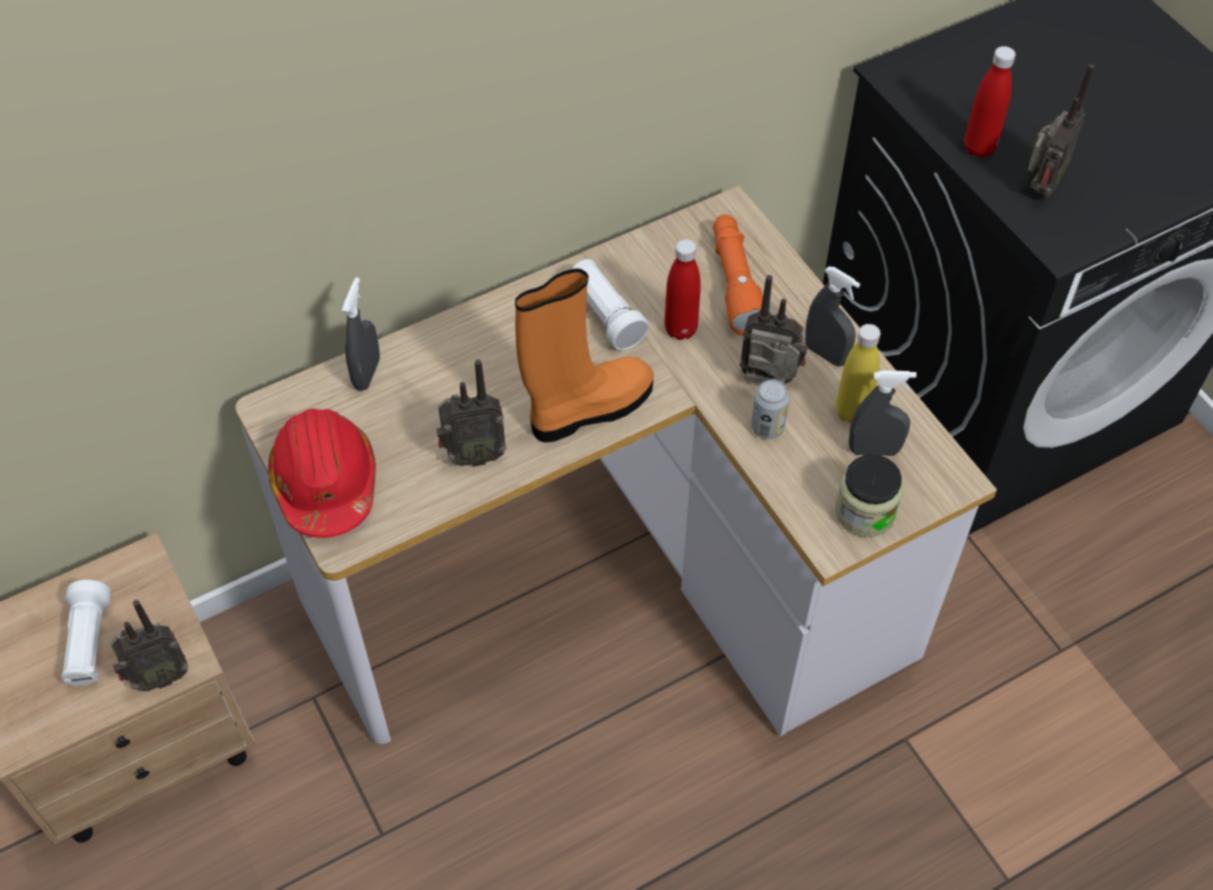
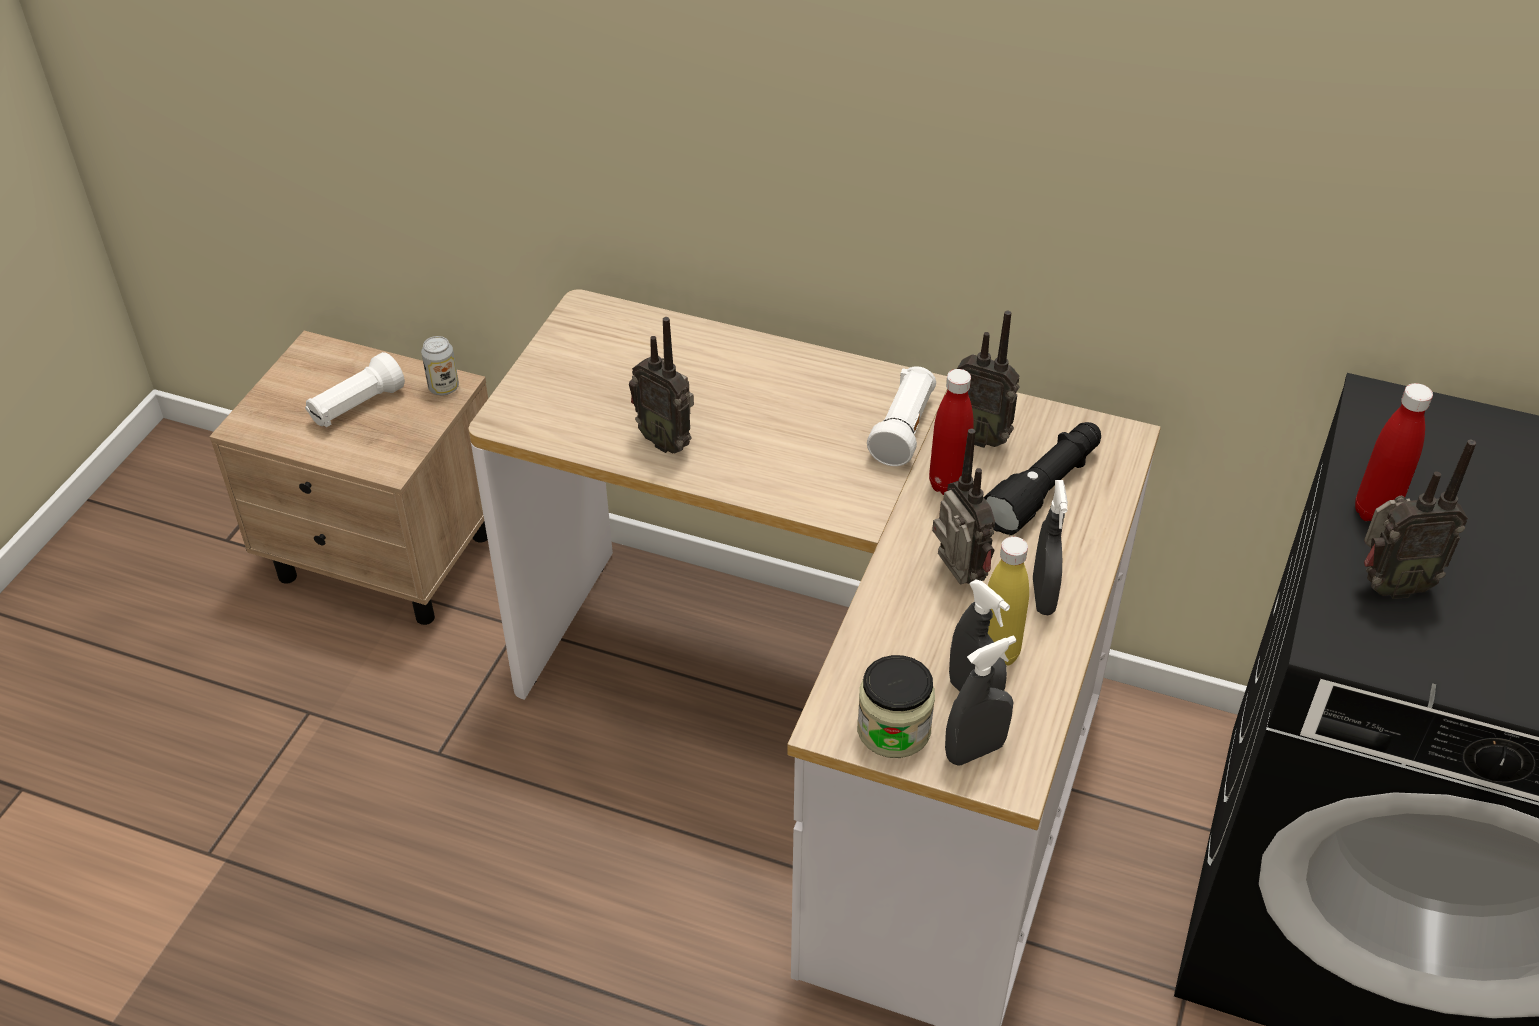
camera: 50 degrees right, 10 degrees down
(158, 676) = (363, 458): radio -> radio (978, 436)
(325, 483) = (550, 378): red hard hat -> none
(367, 373) = (677, 336): grey spray bottle -> grey spray bottle (975, 751)
(588, 409) = (791, 479): orange boot -> none
(735, 283) = (1044, 488): orange flashlight -> black flashlight
(767, 427) = (909, 604): can -> can (443, 388)

